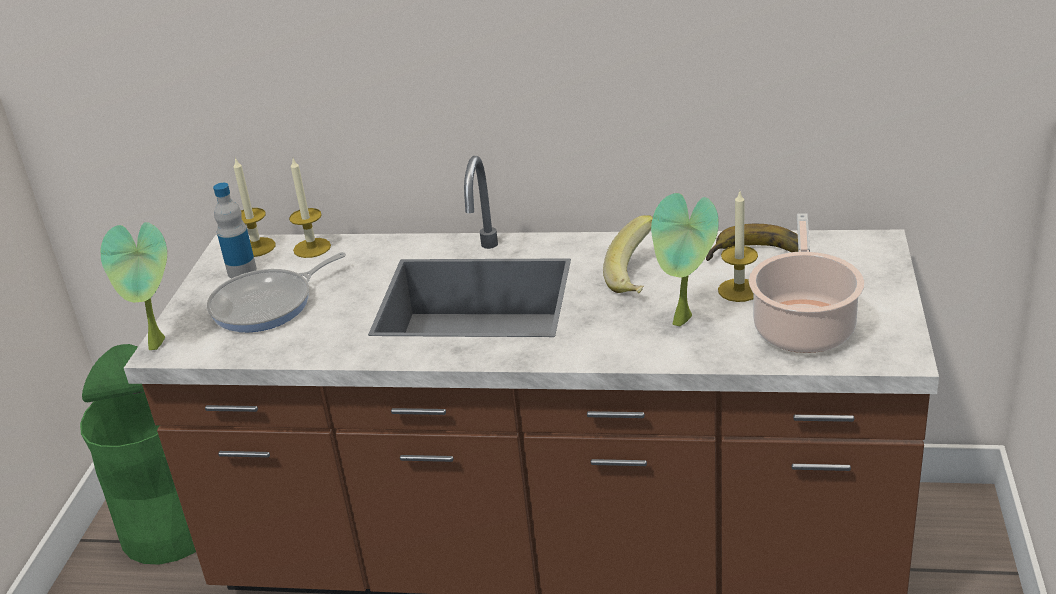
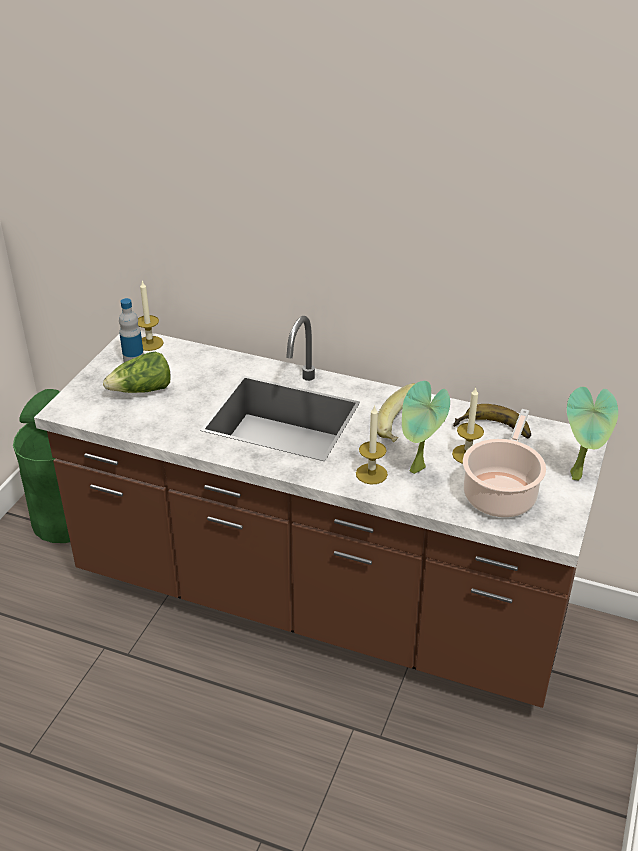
camera: 10 degrees right, 5 degrees up
(160, 345) = (62, 405): potted plant -> potted plant (579, 477)
(268, 305) = (142, 391): frying pan -> lettuce
(312, 248) = (186, 352): candle -> candle (371, 474)

